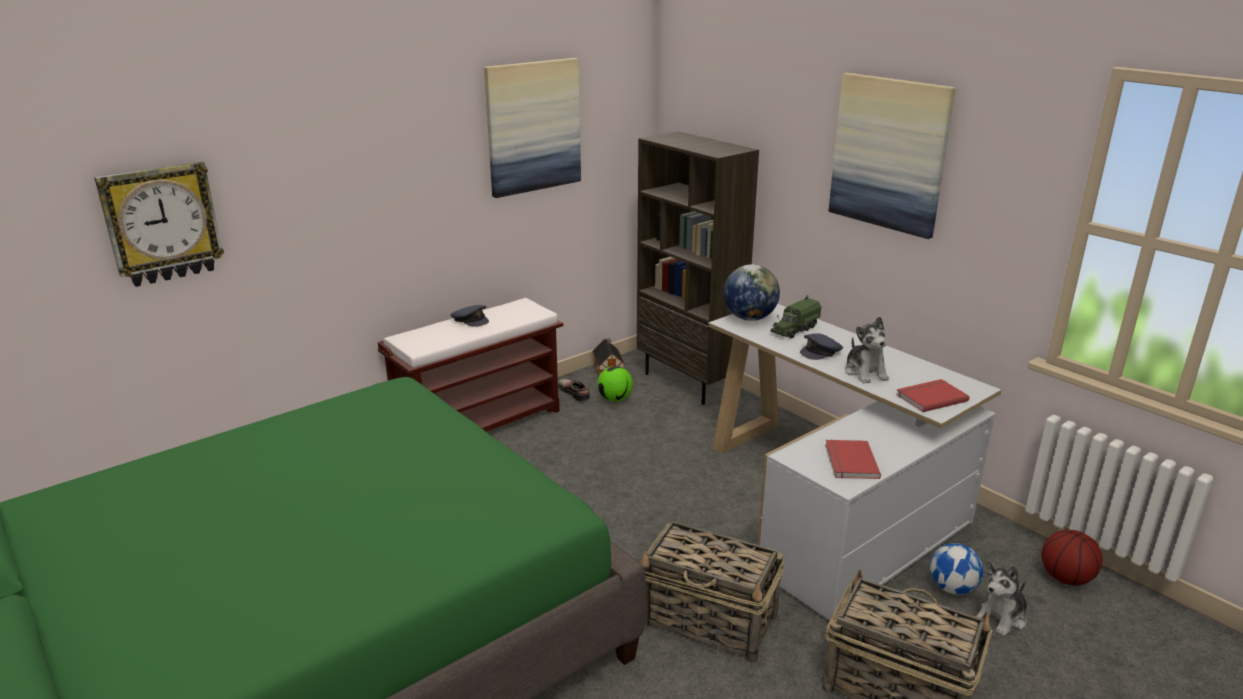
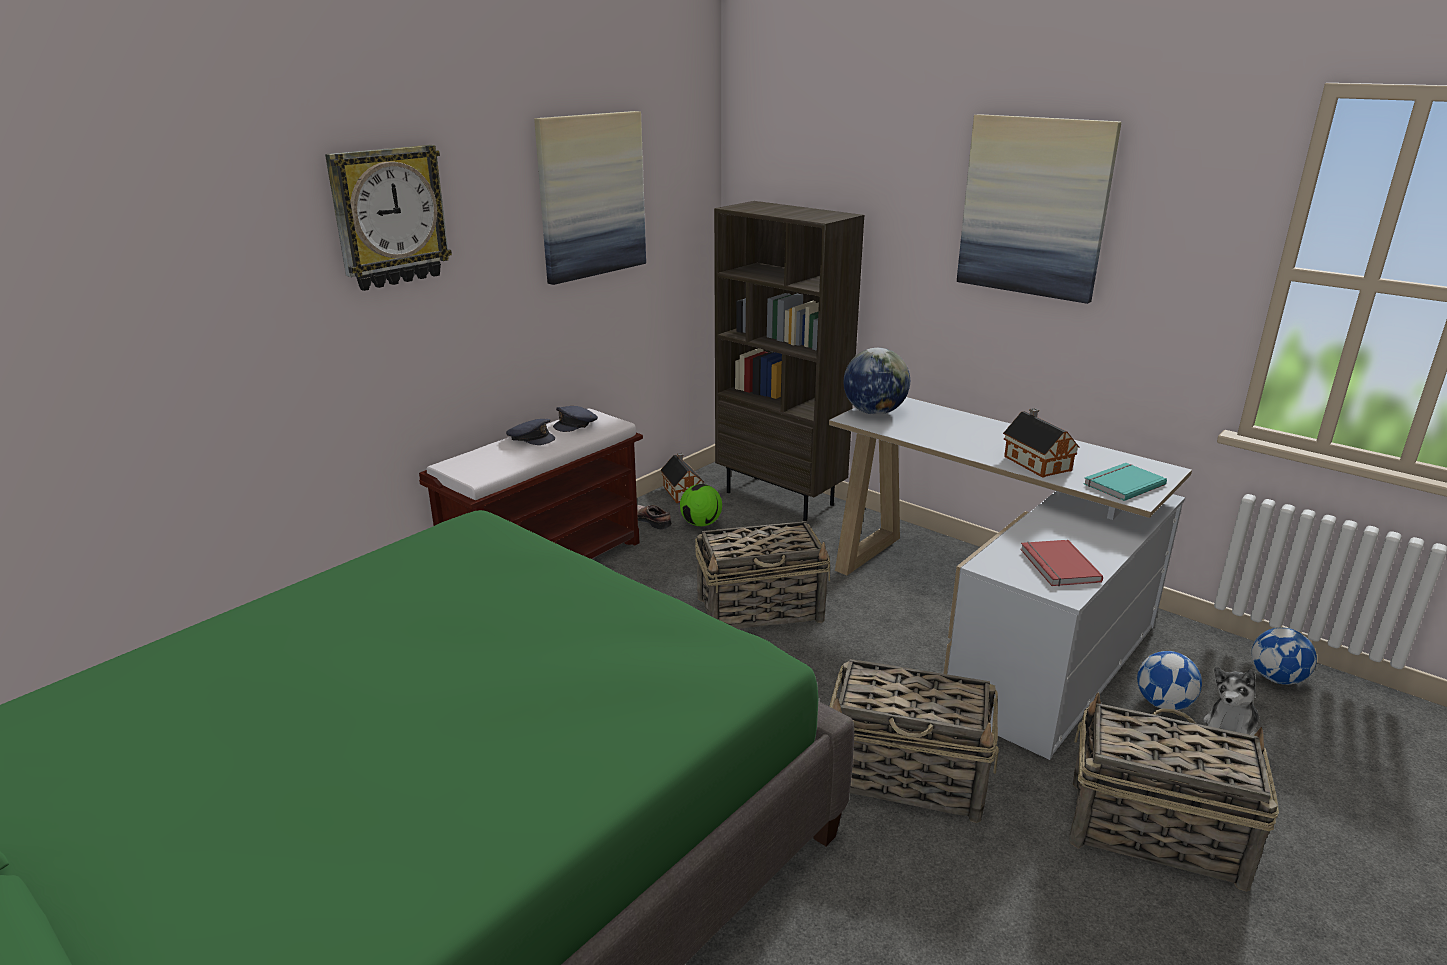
camera: 10 degrees left, 0 degrees up
(162, 224) = (132, 323): wall clock -> wall clock (389, 217)
(639, 475) = (761, 609): none -> basket
(794, 329) = (931, 421): toy truck -> none
(821, 352) = (974, 443): grey cap -> grey cap (576, 424)
(865, 372) = (1036, 462): plush toy -> toy house
(930, 397) = (1122, 484): red book -> turquoise book
(1065, 579) = (1276, 678): basketball -> football

